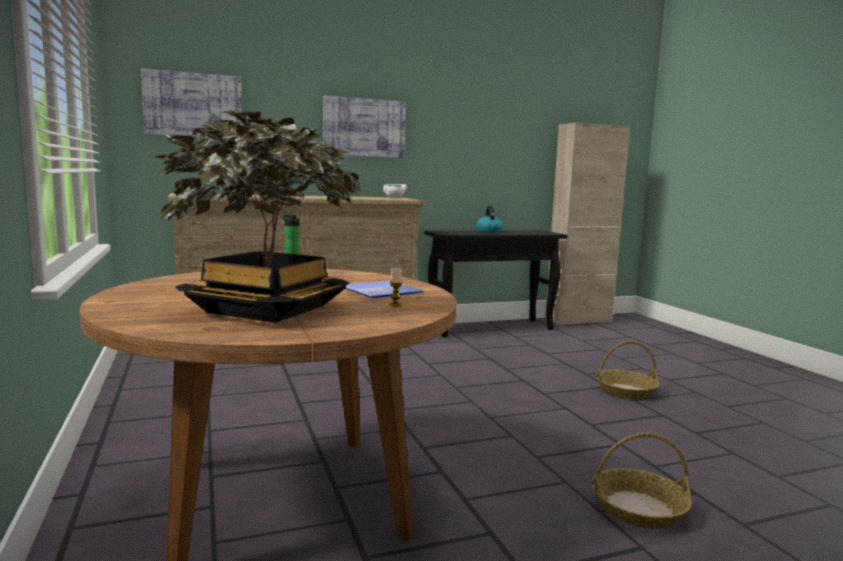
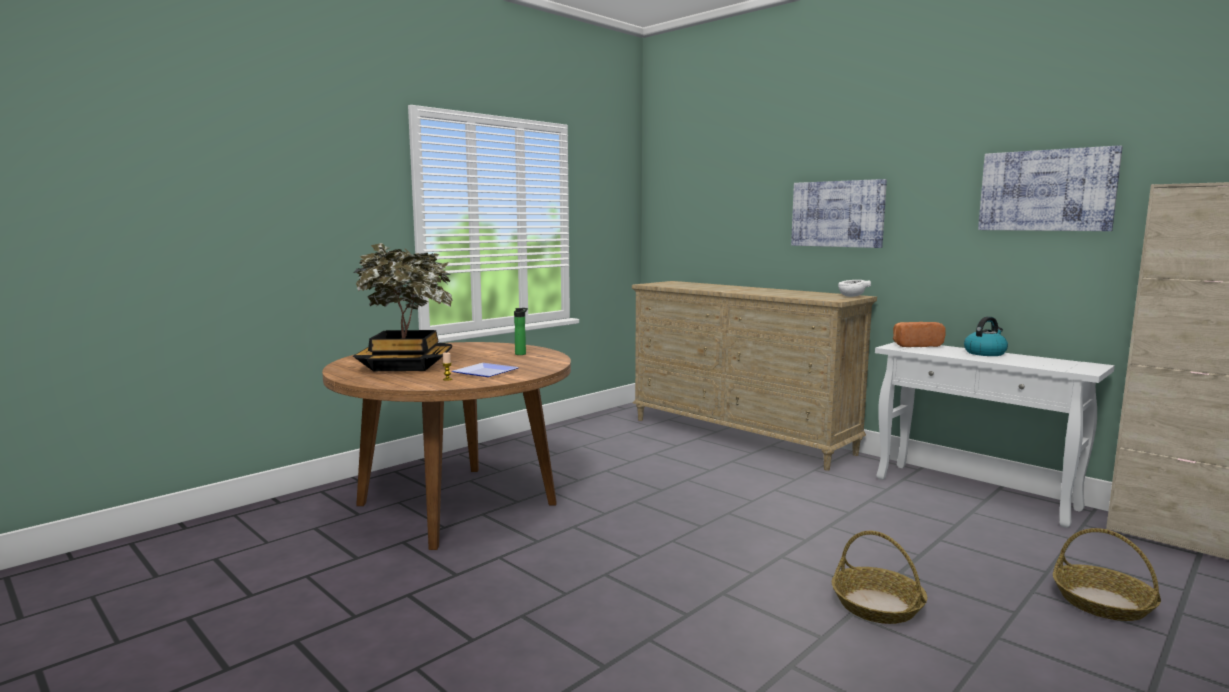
camera: 65 degrees right, 0 degrees up
(193, 105) = (692, 204): picture -> picture (1046, 190)
(447, 231) = (915, 345): none -> bread
(491, 328) = (976, 494): black console table -> white console table
(638, 509) = (540, 634): basket -> basket (1101, 602)

